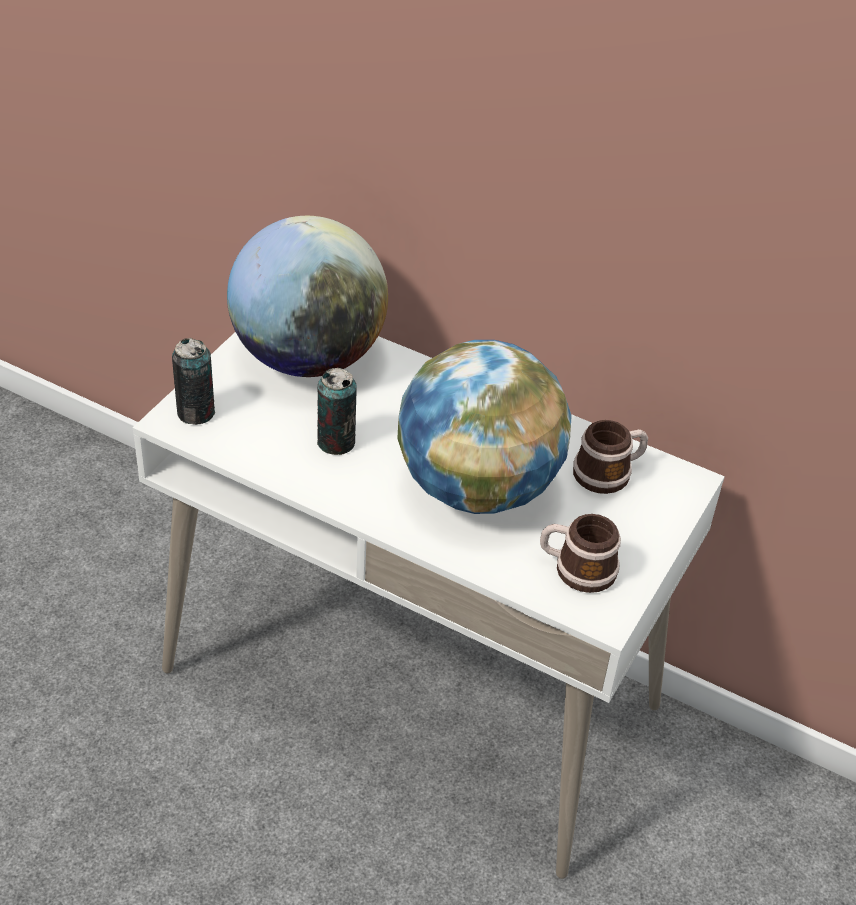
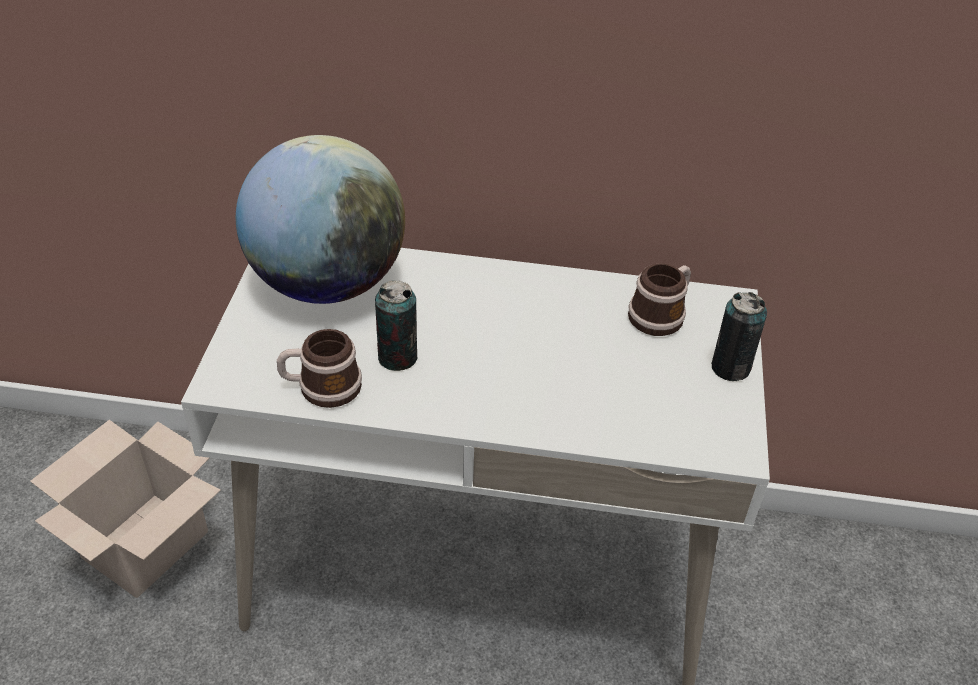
camera: 20 degrees left, 0 degrees up
(112, 565) = (146, 542): none -> cardboard box
(196, 413) = (241, 368): can -> can (730, 368)
(477, 487) = (553, 362): globe -> none
(576, 568) = (685, 412): mug -> mug (321, 387)

